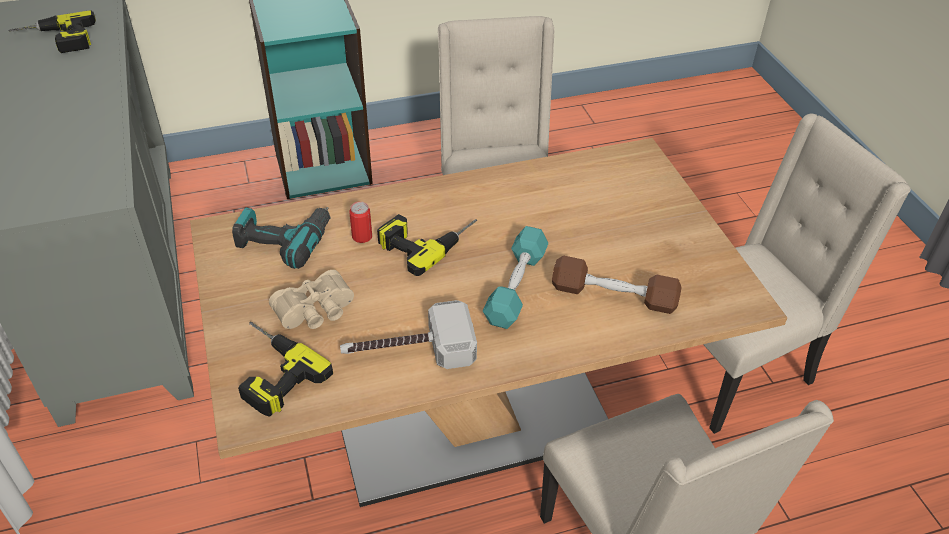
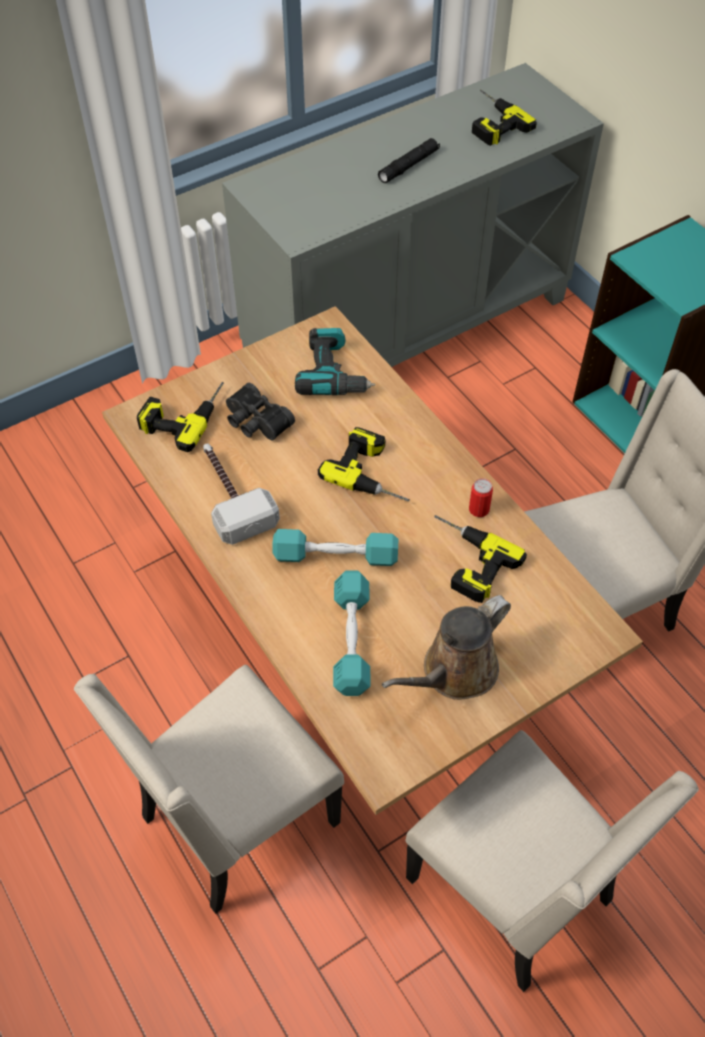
camera: 75 degrees right, 10 degrees up
(68, 100) = (408, 166): none -> black flashlight
(316, 312) = (255, 422): beige binoculars -> black binoculars
(362, 236) = (359, 424): can -> can (479, 509)
(549, 207) = (464, 561): none -> power drill
(613, 295) = (351, 640): brown dumbbell -> turquoise dumbbell
(660, 240) = (454, 672): none -> brown watering can

